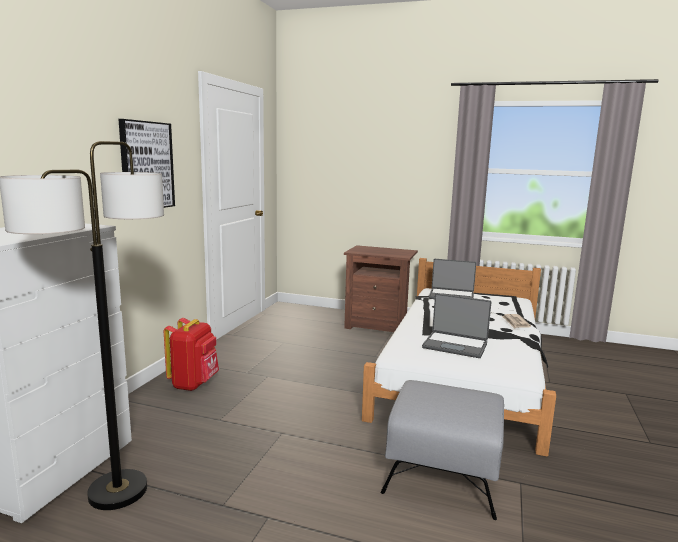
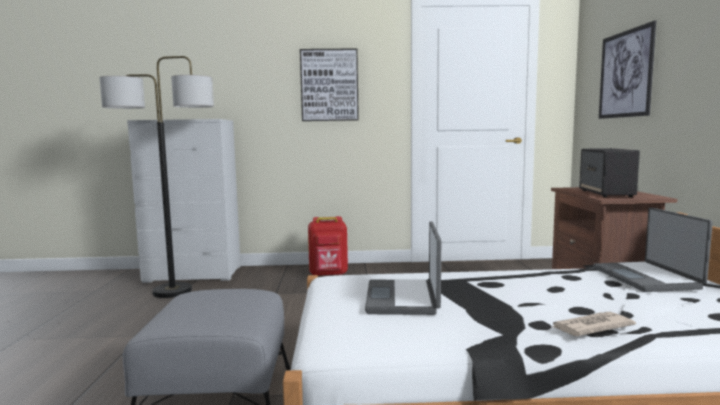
camera: 70 degrees right, 5 degrees down
(342, 167) = (625, 74): none -> picture
(386, 252) = (606, 193): none -> speaker

